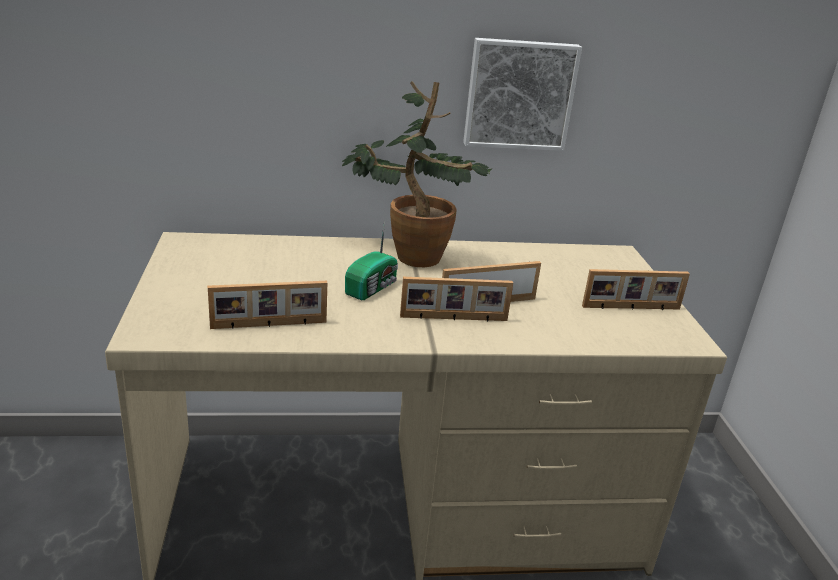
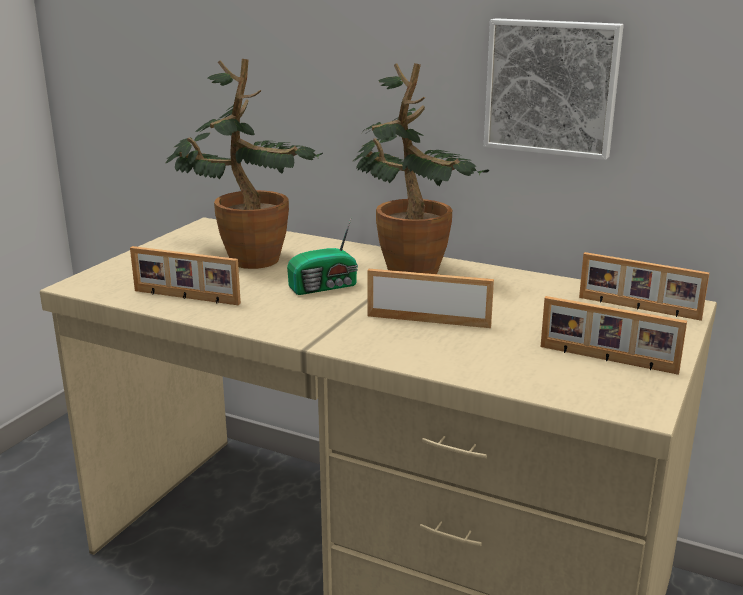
camera: 35 degrees right, 5 degrees down
(265, 269) = (246, 257): none -> potted plant
(454, 319) = (368, 327): picture frame -> picture frame (638, 308)

